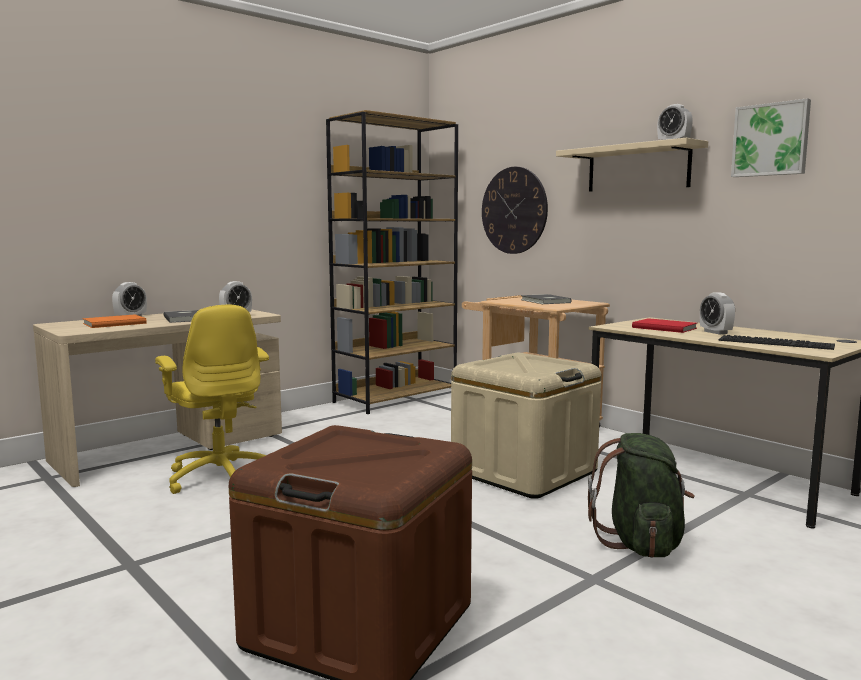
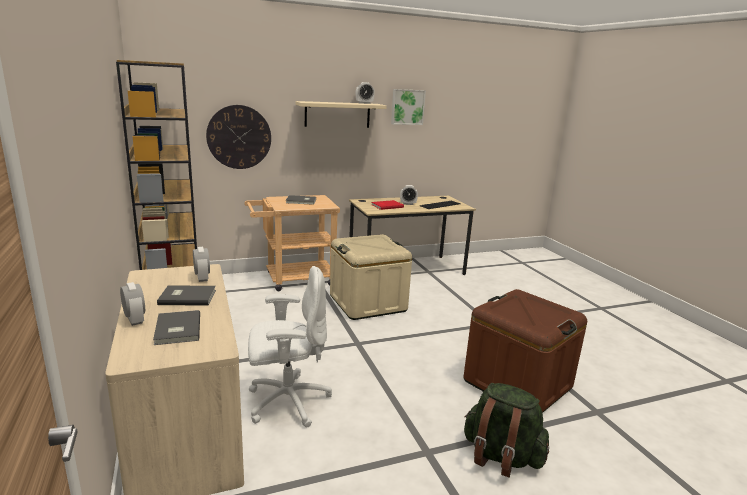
camera: 70 degrees left, 10 degrees up
(113, 323) = (176, 329): orange book -> grey book
(220, 476) = (287, 401): yellow office chair -> white office chair
(641, 543) = (464, 305): green backpack -> green backpack (500, 456)

